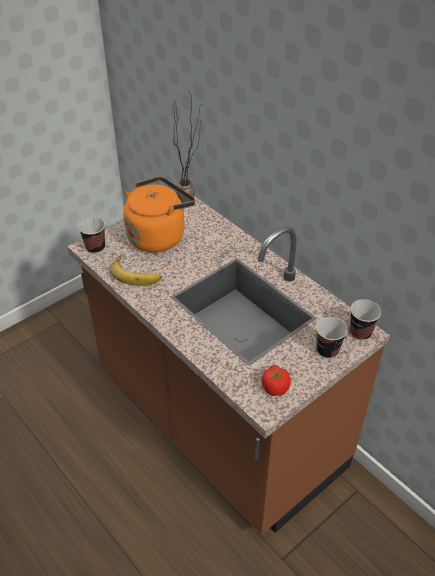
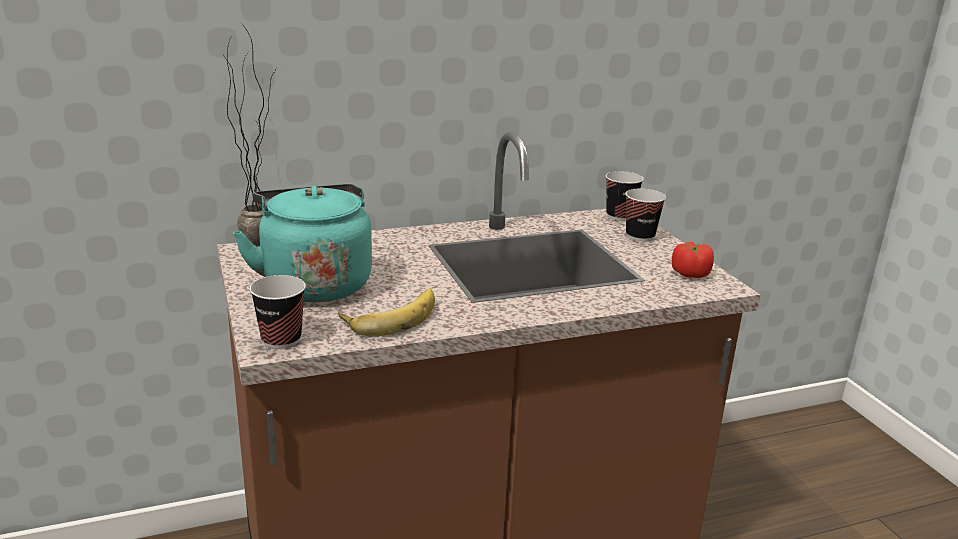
camera: 70 degrees left, 20 degrees down
(158, 235) = (314, 283): orange kettle -> turquoise kettle

